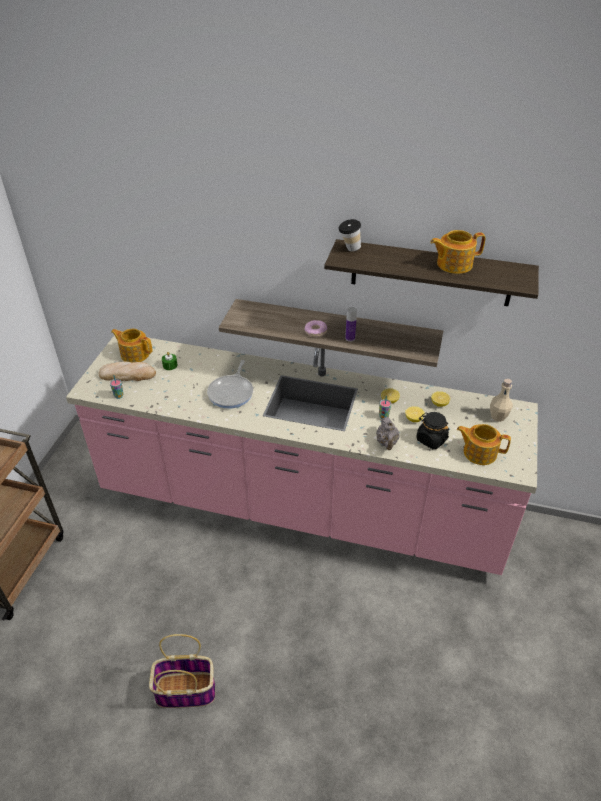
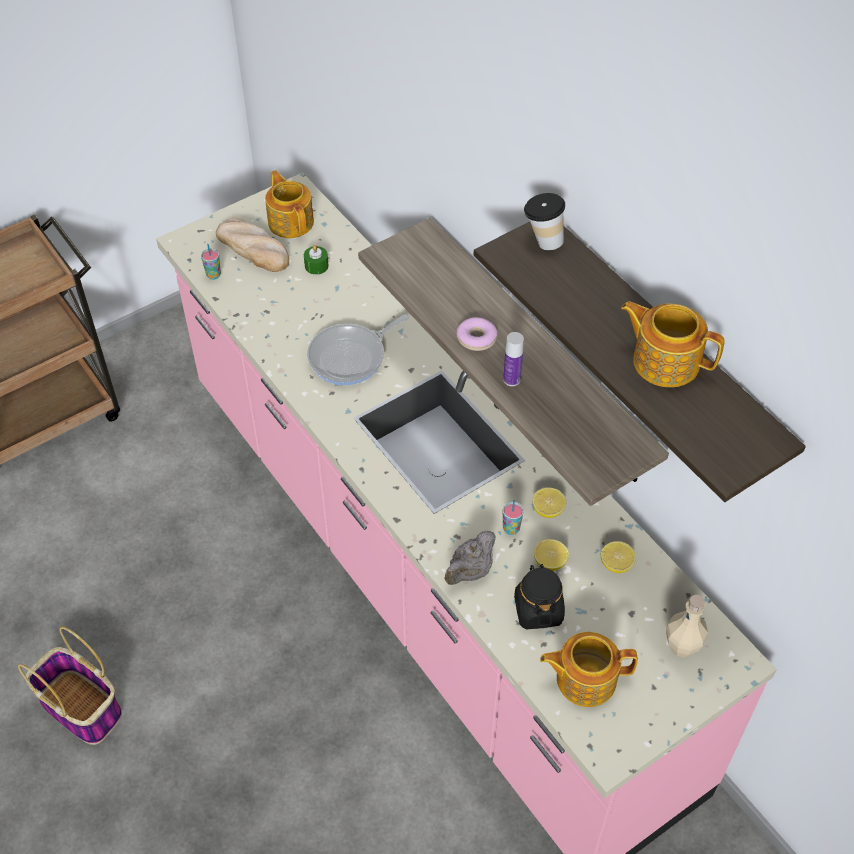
camera: 40 degrees right, 10 degrees up
(479, 452) = (584, 678): teapot -> teapot turned 60 degrees counterclockwise

